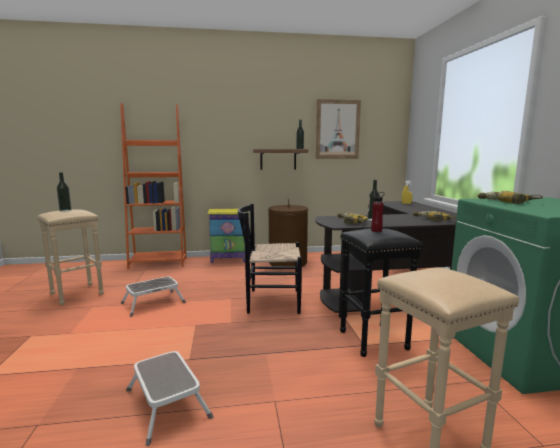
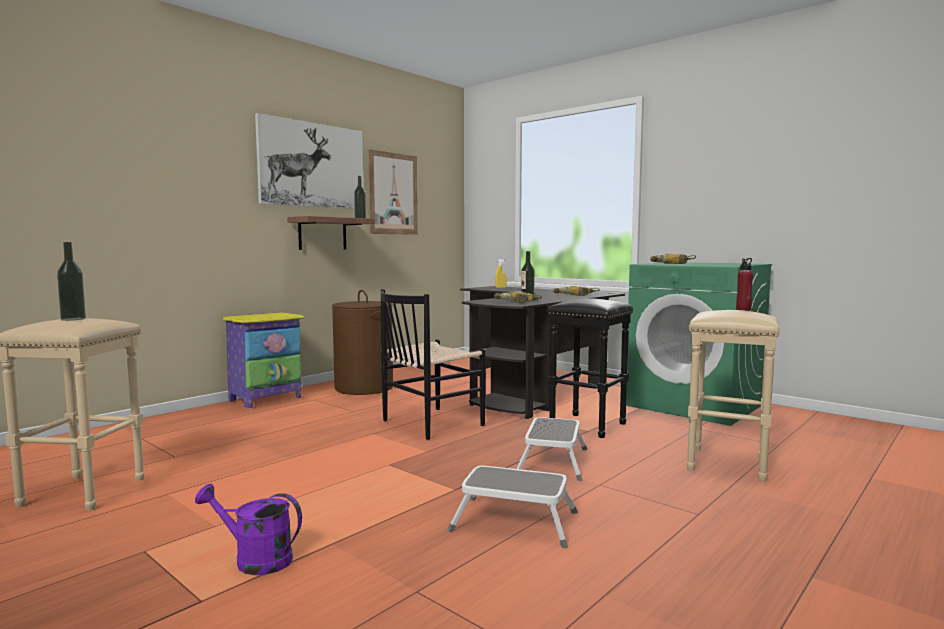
camera: 40 degrees left, 5 degrees down
(41, 361) = (254, 560): none -> purple watering can
(153, 303) = (269, 464): grey step ladder -> grey step ladder (553, 461)
(158, 263) = (146, 426): orange bookcase -> none
(272, 114) = (312, 165): none -> picture
(376, 231) = (590, 299): red bottle -> red bottle (743, 309)

